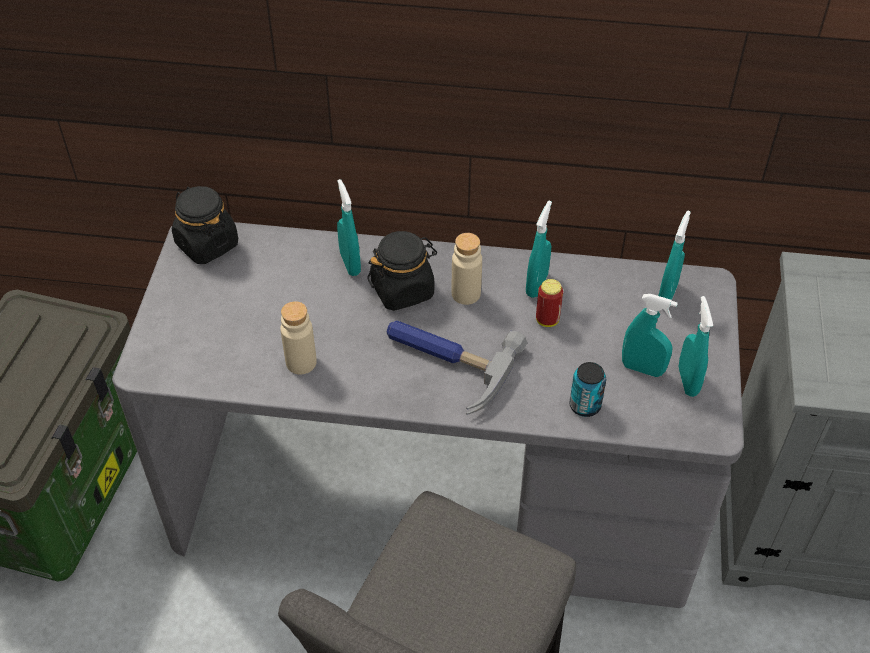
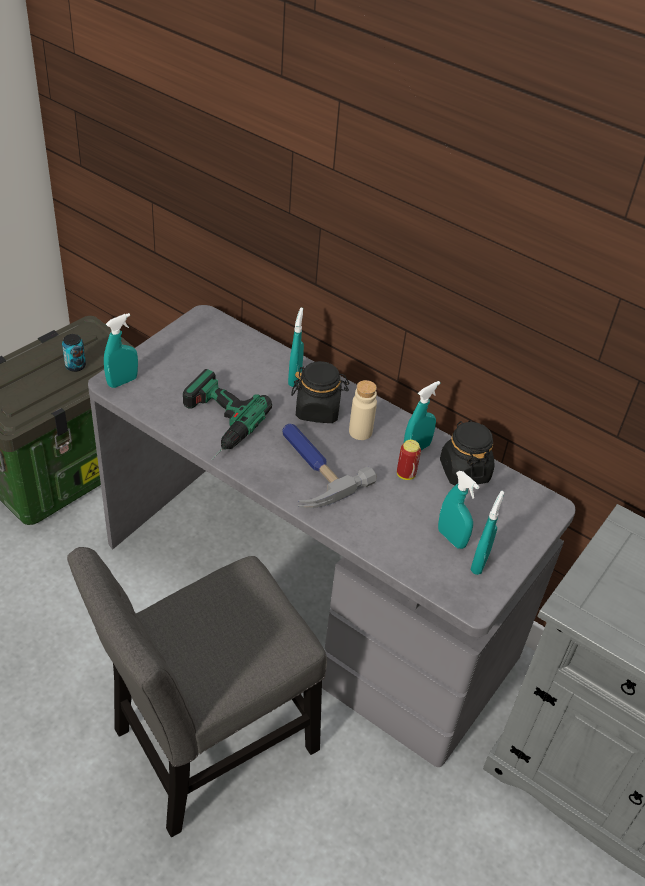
camera: 25 degrees right, 5 degrees down
(206, 244) = (209, 326): black jar -> black jar (464, 471)
(301, 362) = (213, 424): beige bottle -> power drill
(585, 405) = (388, 542): can -> can (75, 366)
(667, 295) = (510, 498): turquoise spray bottle -> turquoise spray bottle (122, 381)

